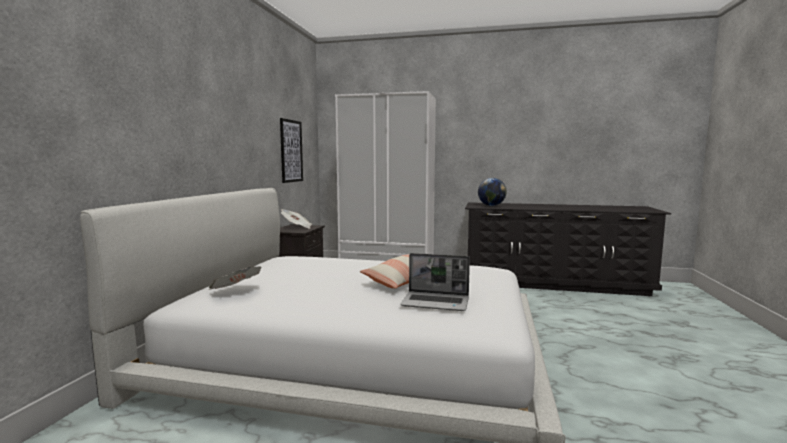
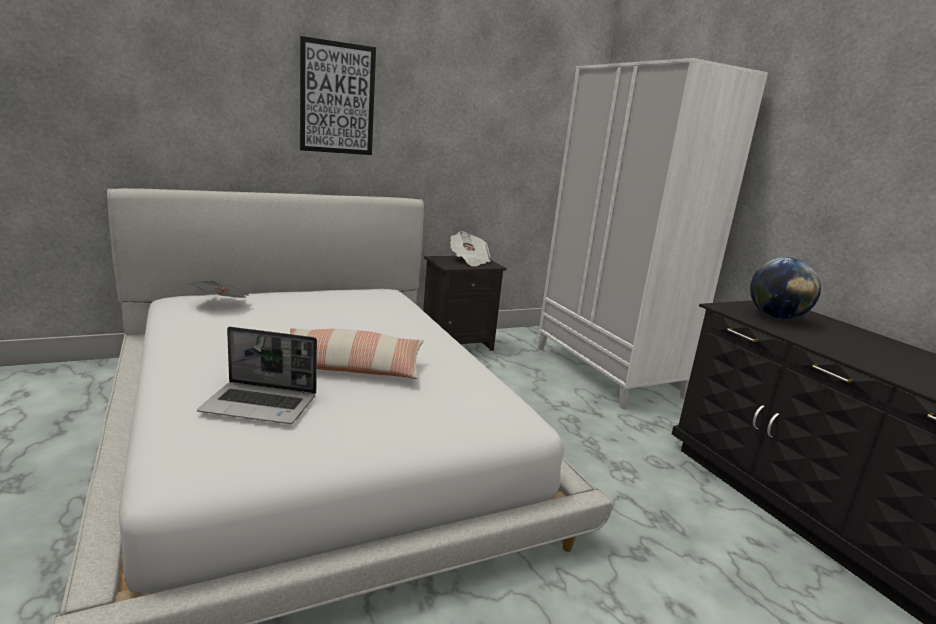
camera: 50 degrees right, 10 degrees up
(291, 151) = (510, 152): picture -> picture (337, 98)
(436, 302) = (261, 404): laptop -> laptop turned 60 degrees counterclockwise

